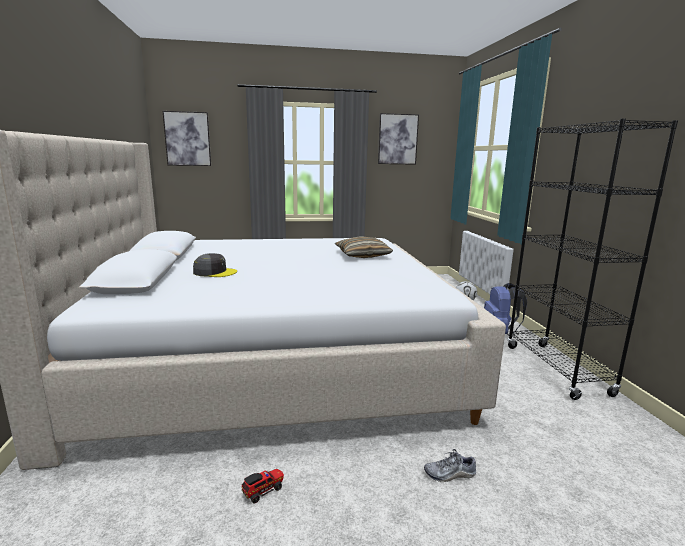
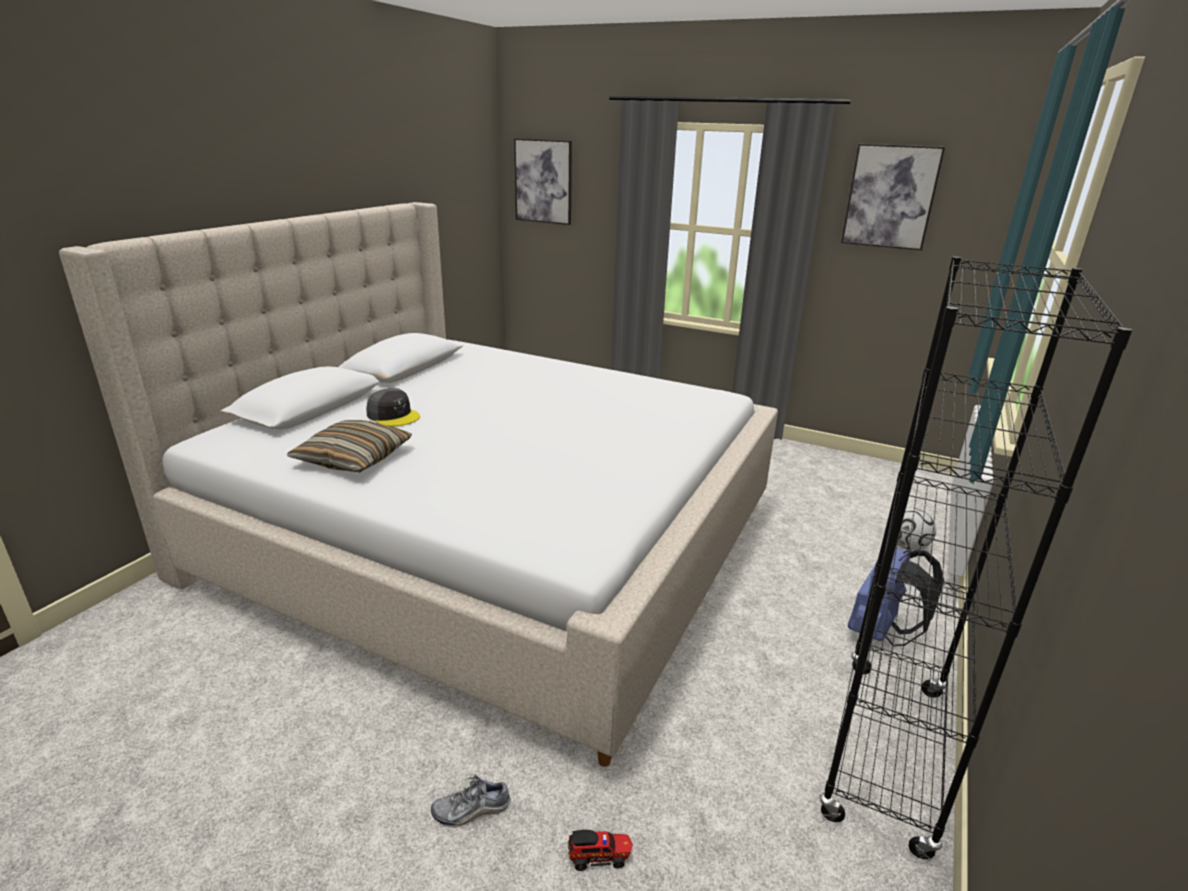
camera: 35 degrees right, 10 degrees up
(264, 490) = (282, 707): toy truck -> toy truck (599, 856)
(362, 255) = (626, 431): pillow -> pillow (354, 458)
(450, 474) = (471, 810): shoe -> shoe turned 45 degrees counterclockwise

